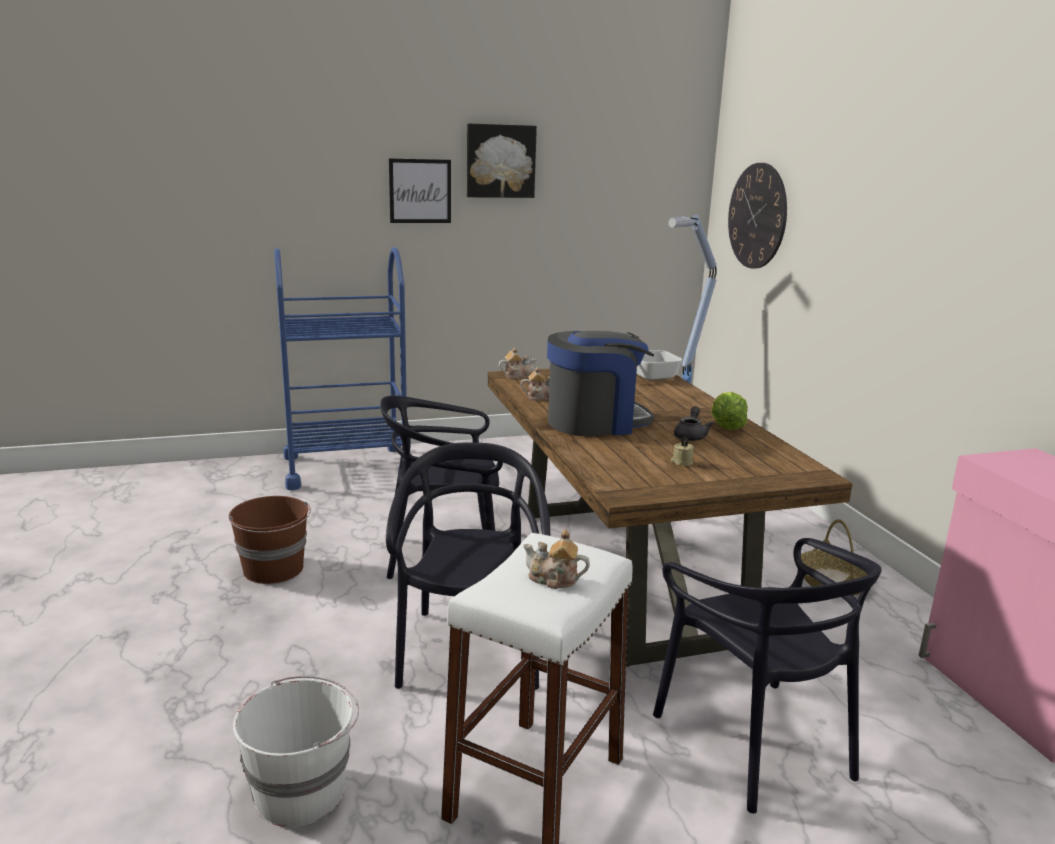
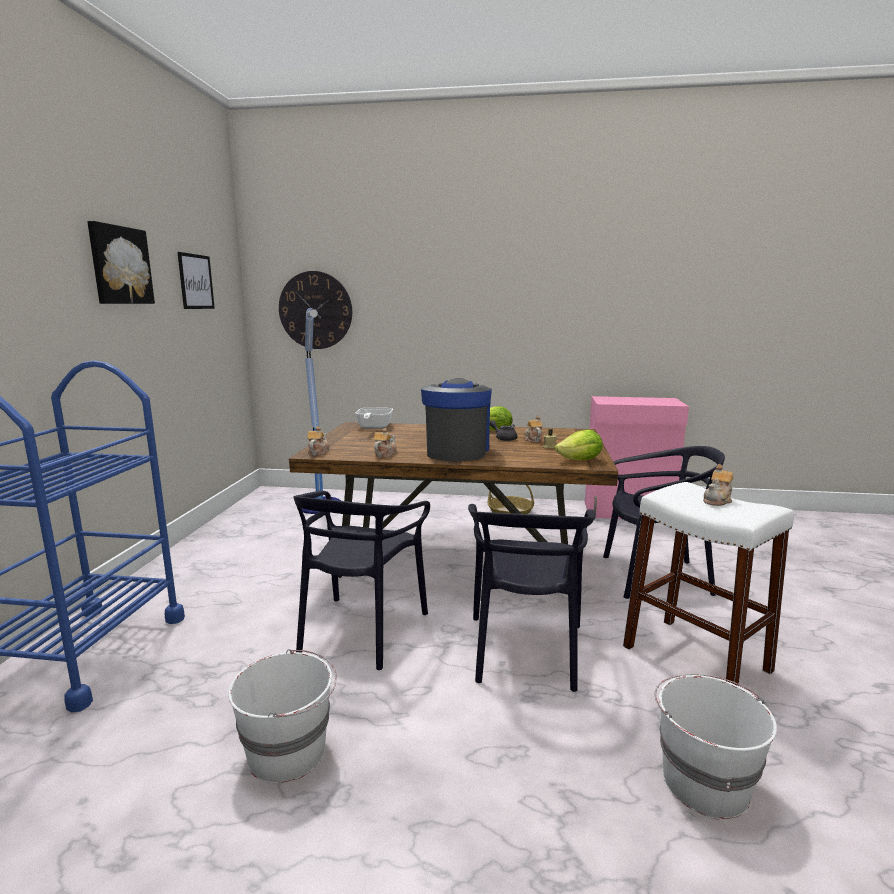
camera: 65 degrees left, 5 degrees down
(274, 569) = (289, 752): brown bucket -> white bucket
(420, 191) = (55, 297): picture -> picture (196, 281)
(469, 650) = (525, 650): black chair -> black chair turned 105 degrees counterclockwise
(633, 484) = (580, 460): none -> lettuce
(708, 450) = (532, 440): none -> teapot

